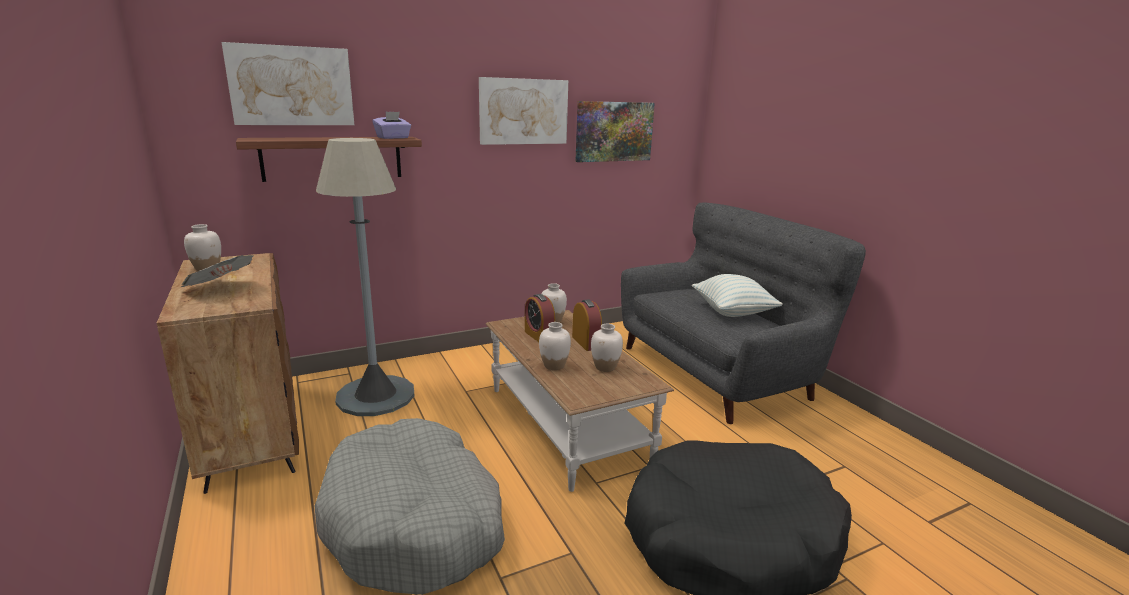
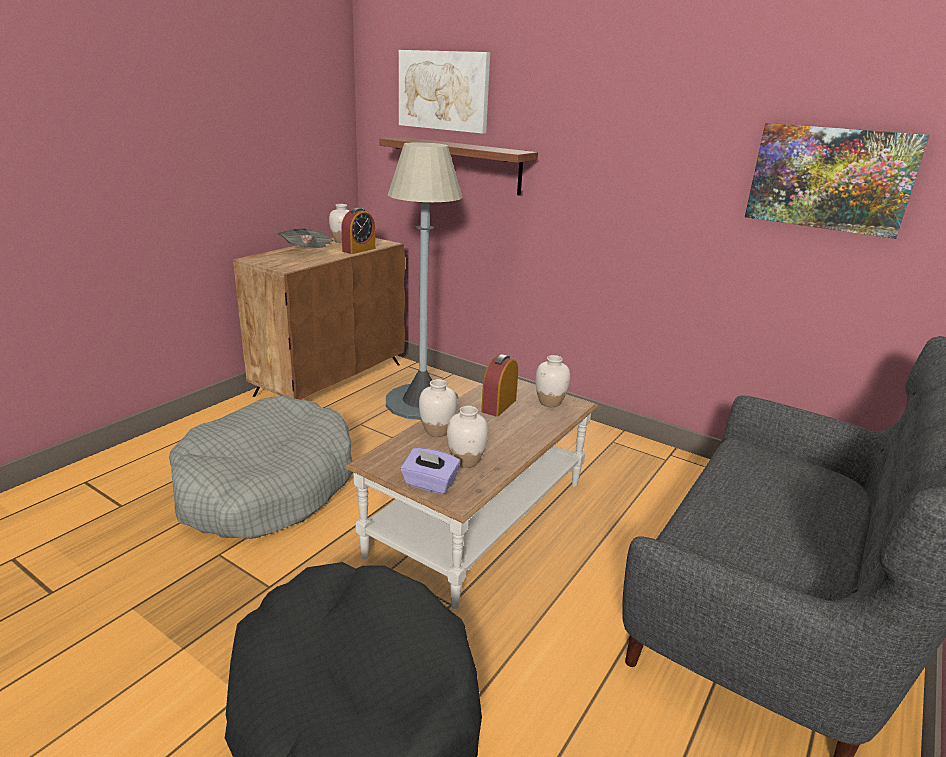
camera: 60 degrees right, 5 degrees up
(393, 138) = (505, 150): purple tissue box -> purple tissue box (429, 484)
(523, 111) = (675, 133): picture -> none
(586, 342) = (517, 435): alarm clock -> alarm clock (359, 250)
(732, 312) = (807, 531): pillow -> none

